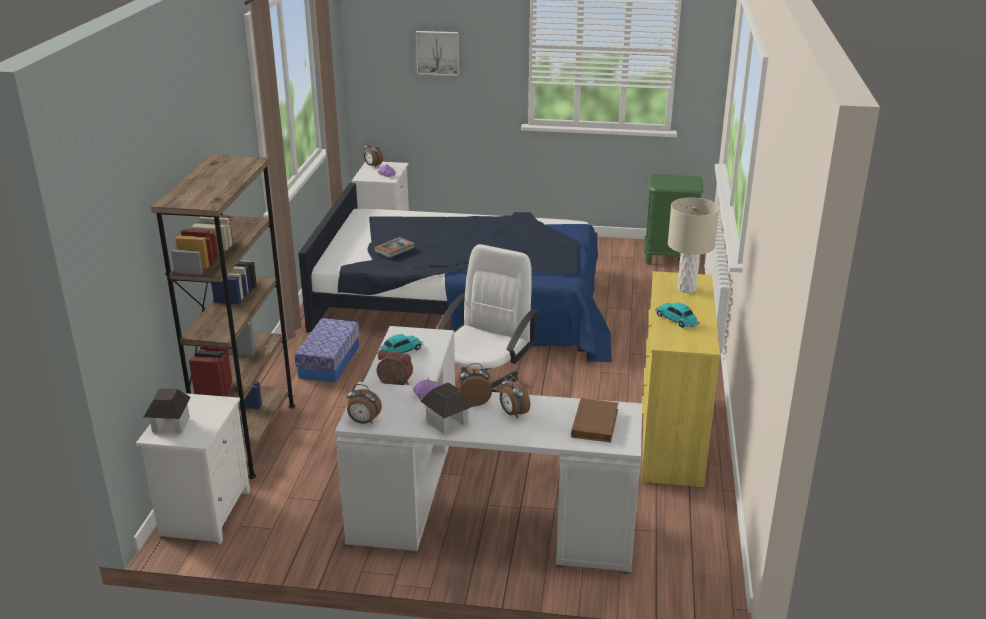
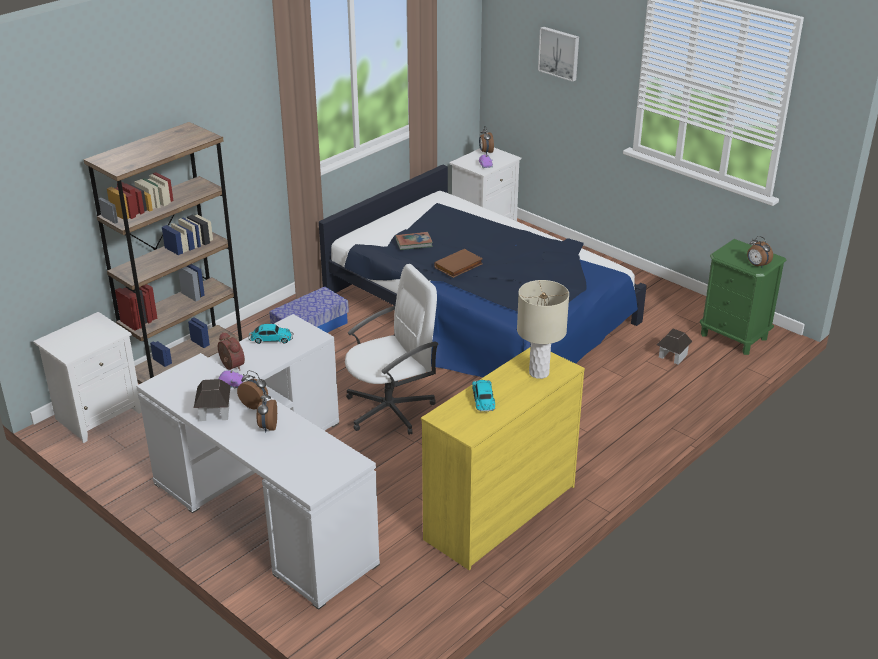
camera: 35 degrees right, 5 degrees up
(170, 425) = (66, 336): toy house -> toy house (672, 356)
(363, 422) = (161, 387): alarm clock -> alarm clock (757, 265)
(596, 424) = (315, 464): brown book -> brown book (459, 266)

